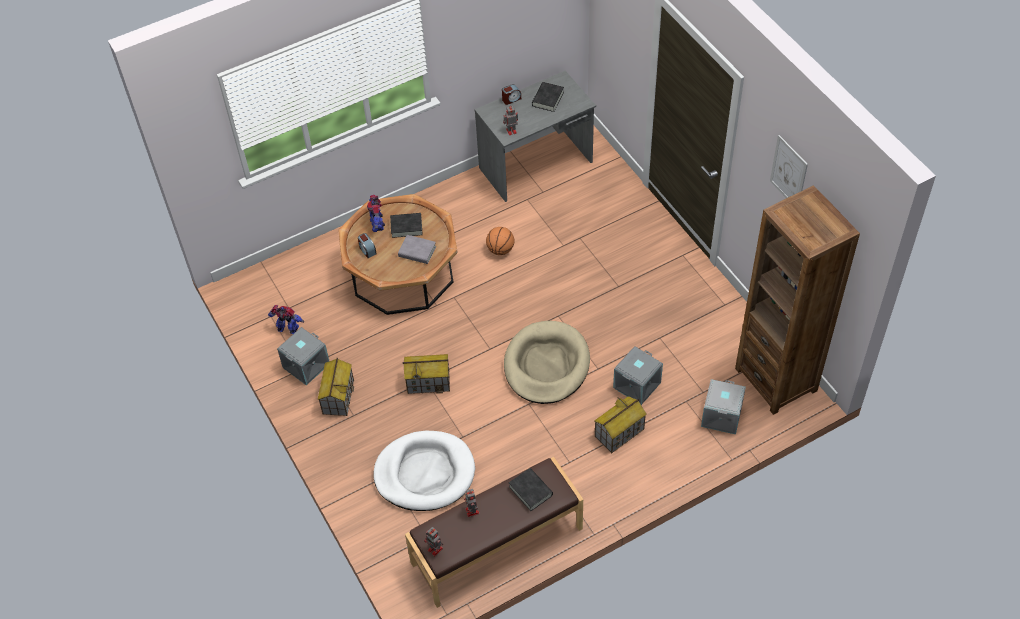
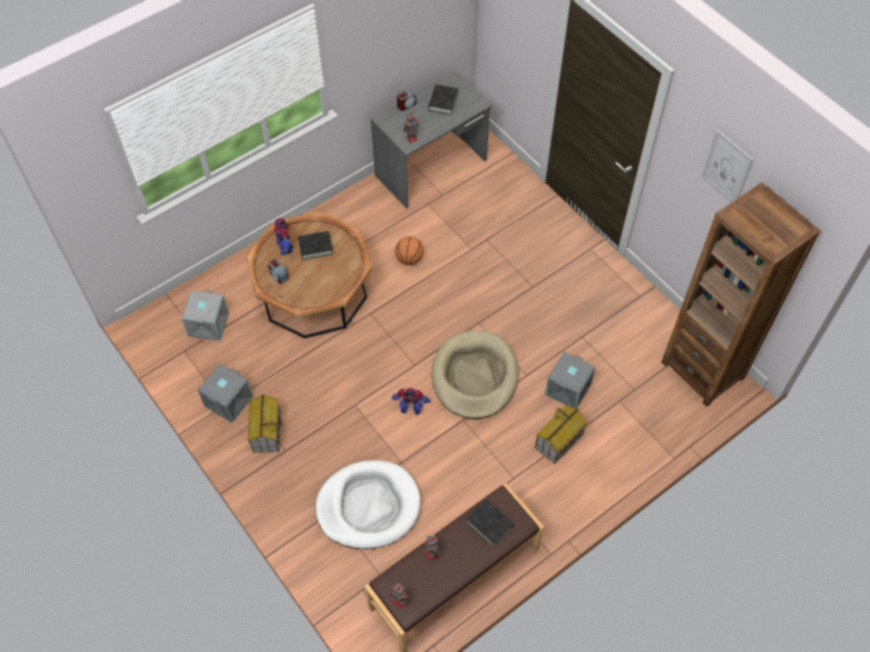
camera: 10 degrees left, 5 degrees up
(288, 329) = (204, 364): toy robot -> toy robot (411, 409)
(417, 252) = (330, 272): grey book -> none
(429, 382) = (358, 406): toy house -> none
(720, 415) = (655, 413): grey storage box -> grey storage box (208, 324)

